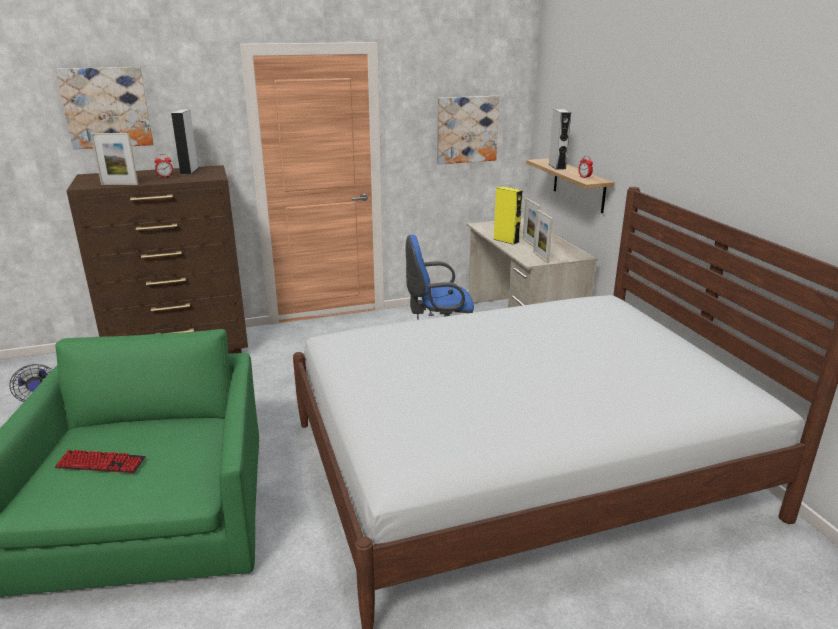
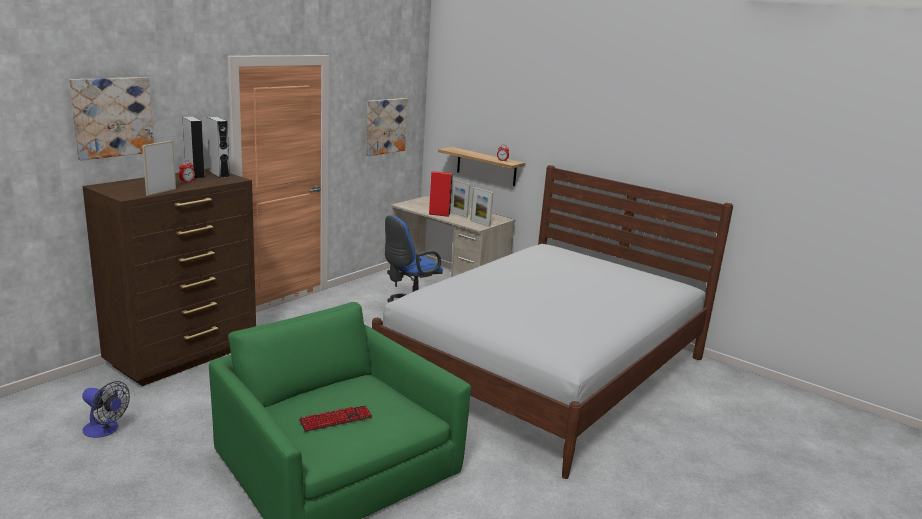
camera: 35 degrees left, 5 degrees down
(119, 184) = (161, 192): picture frame -> picture frame turned 150 degrees clockwise
(506, 240) = (439, 214): yellow speaker -> red speaker
(557, 166) = (469, 153): grey speaker -> grey speaker (219, 174)

